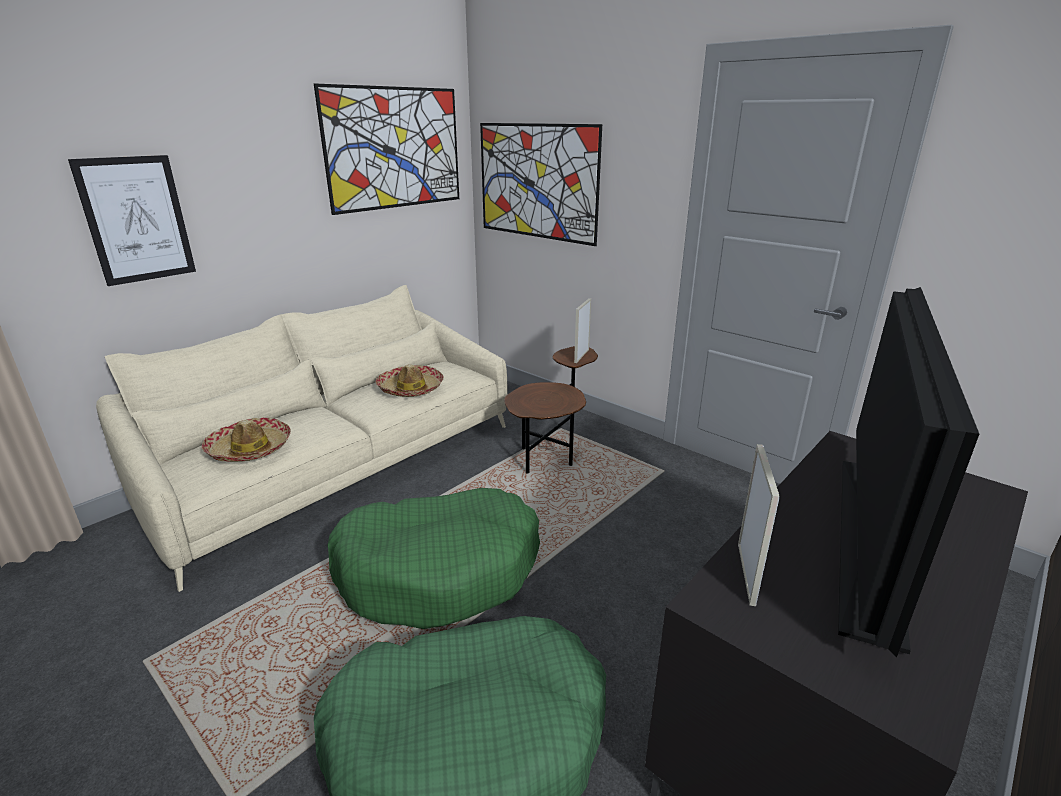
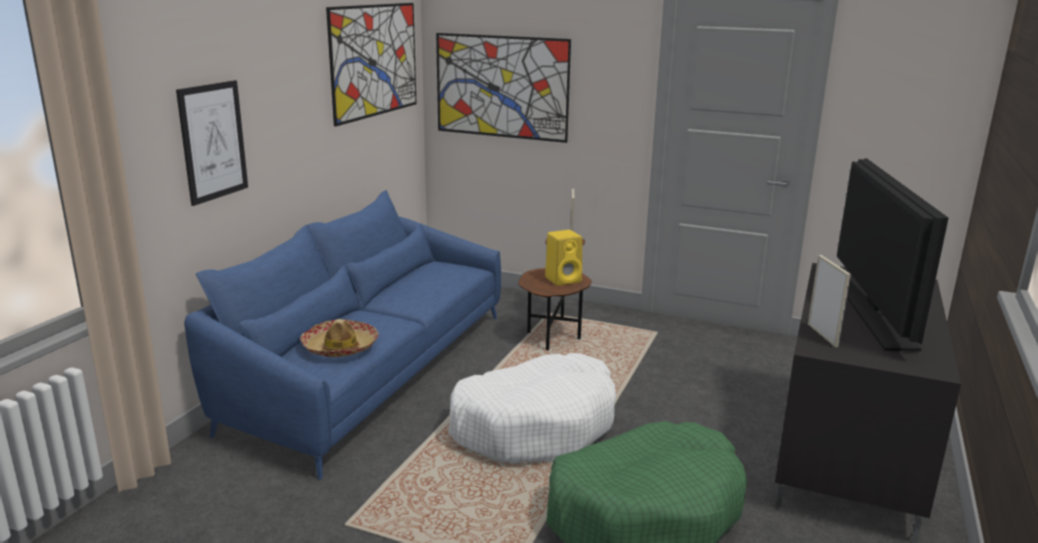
camera: 20 degrees left, 5 degrees down
(338, 467) = (369, 371): beige sofa -> blue sofa
(411, 389) = (431, 285): hat -> none
(440, 570) = (534, 425): green dog bed -> white dog bed
(556, 399) = (564, 279): none -> yellow speaker

